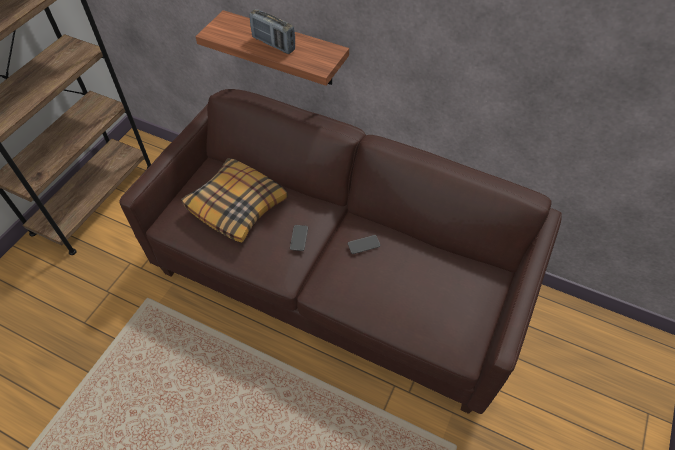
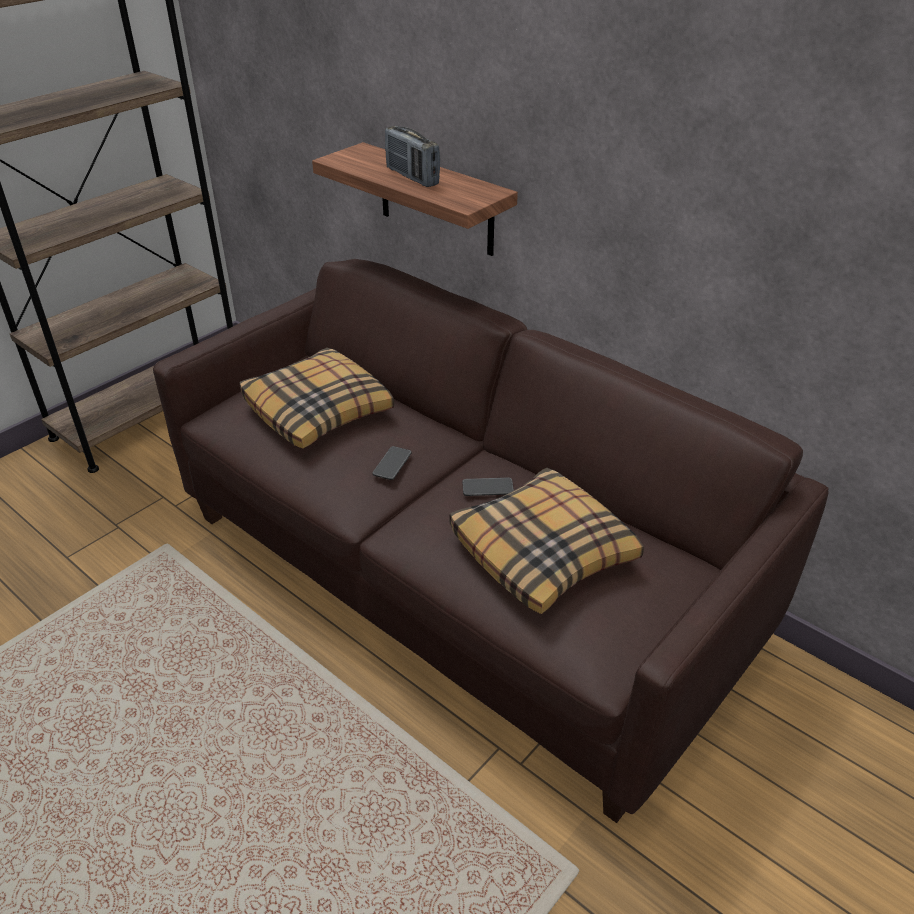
camera: 15 degrees right, 15 degrees down
(411, 284) = (544, 551): none -> pillow

